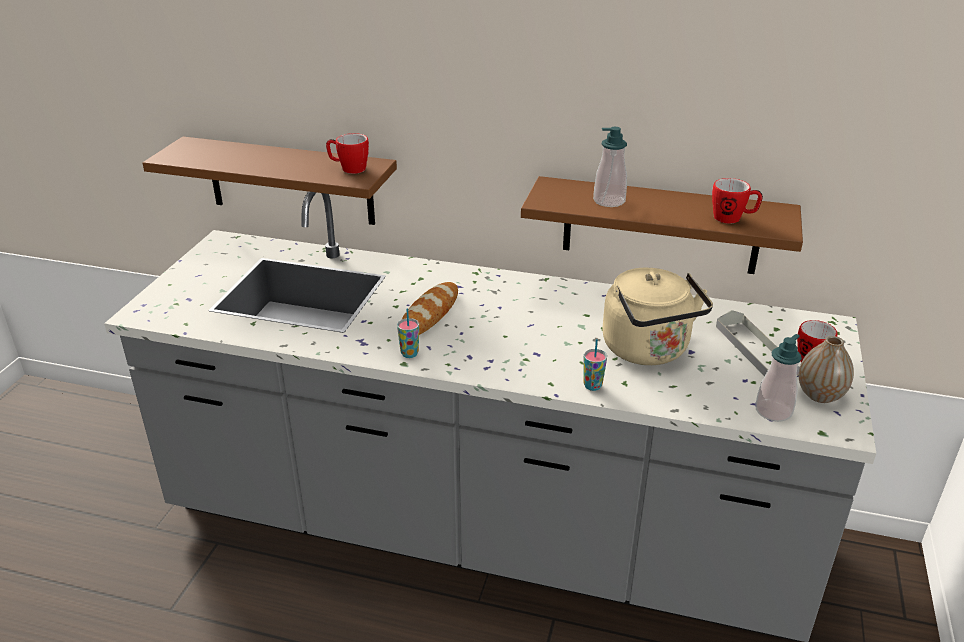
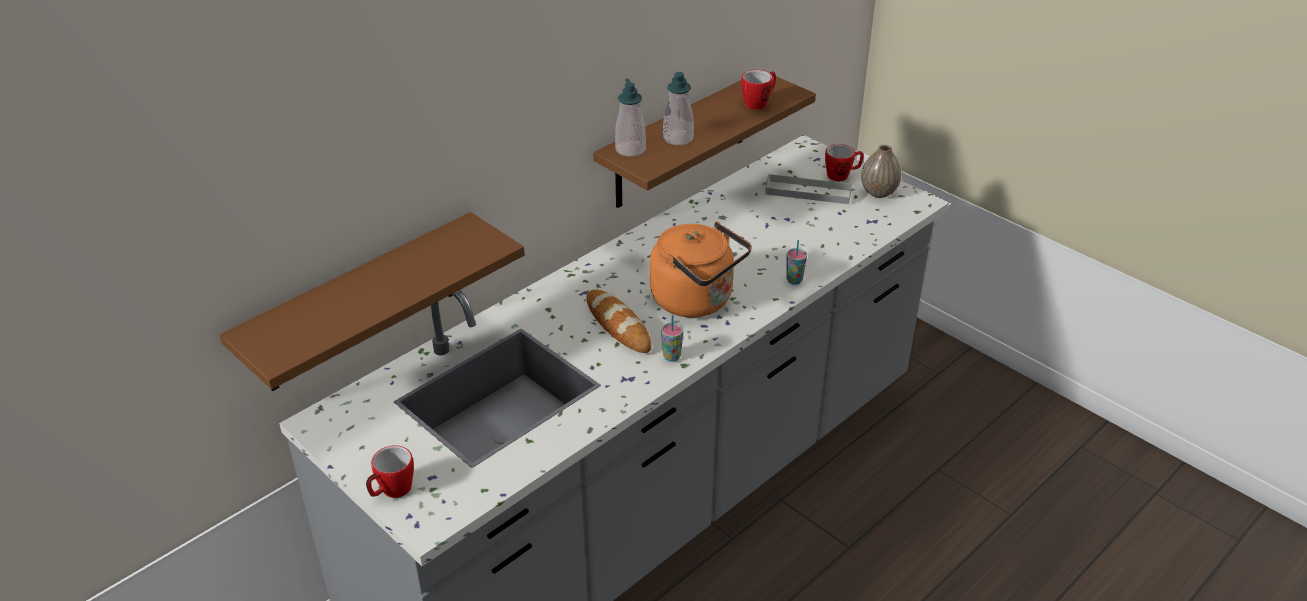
camera: 60 degrees left, 5 degrees up
(349, 169) = (462, 244): mug -> mug (391, 491)
(502, 341) = (697, 301): none -> orange kettle
(649, 351) = (770, 236): beige kettle -> none
(773, 411) = (882, 218): soap dispenser -> soap dispenser (630, 150)

